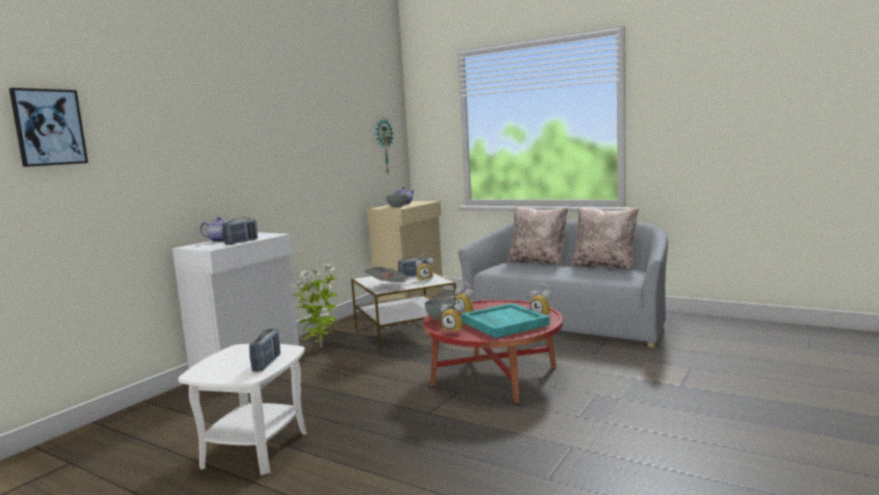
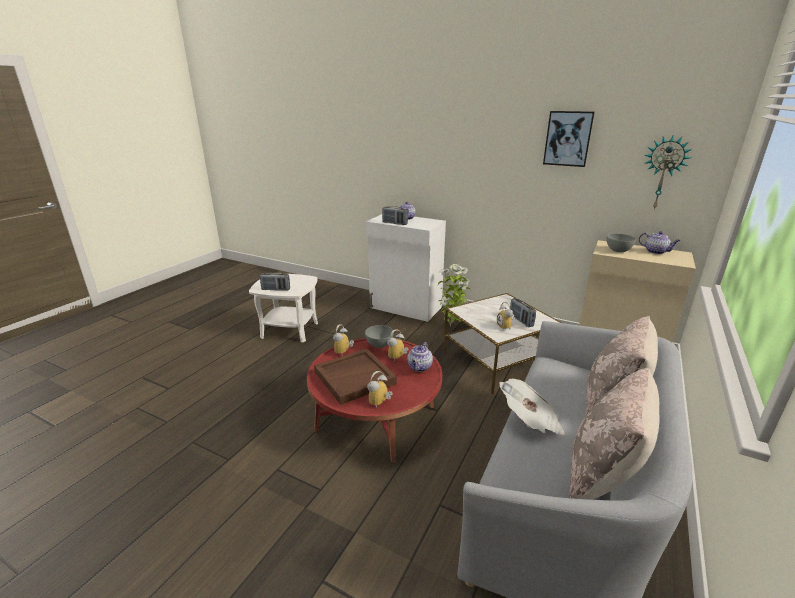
camera: 85 degrees right, 15 degrees up
(49, 127) = (333, 129): picture -> picture (568, 138)
(389, 287) = (473, 312): newspaper -> newspaper (530, 421)
(485, 305) = (419, 367): none -> teapot
(503, 323) = (355, 377): turquoise tray -> brown tray

